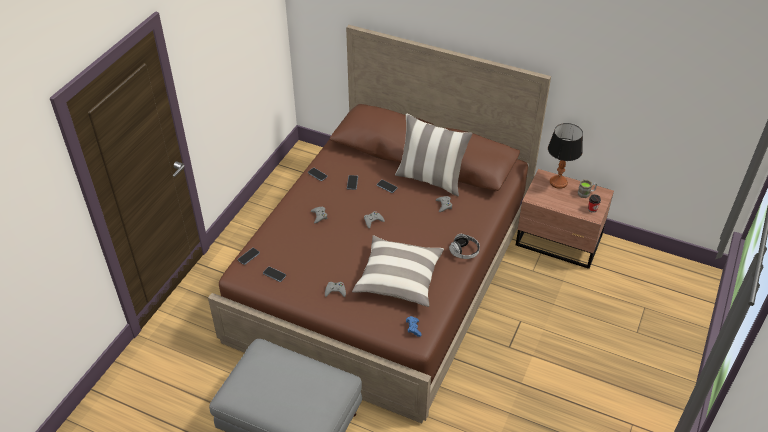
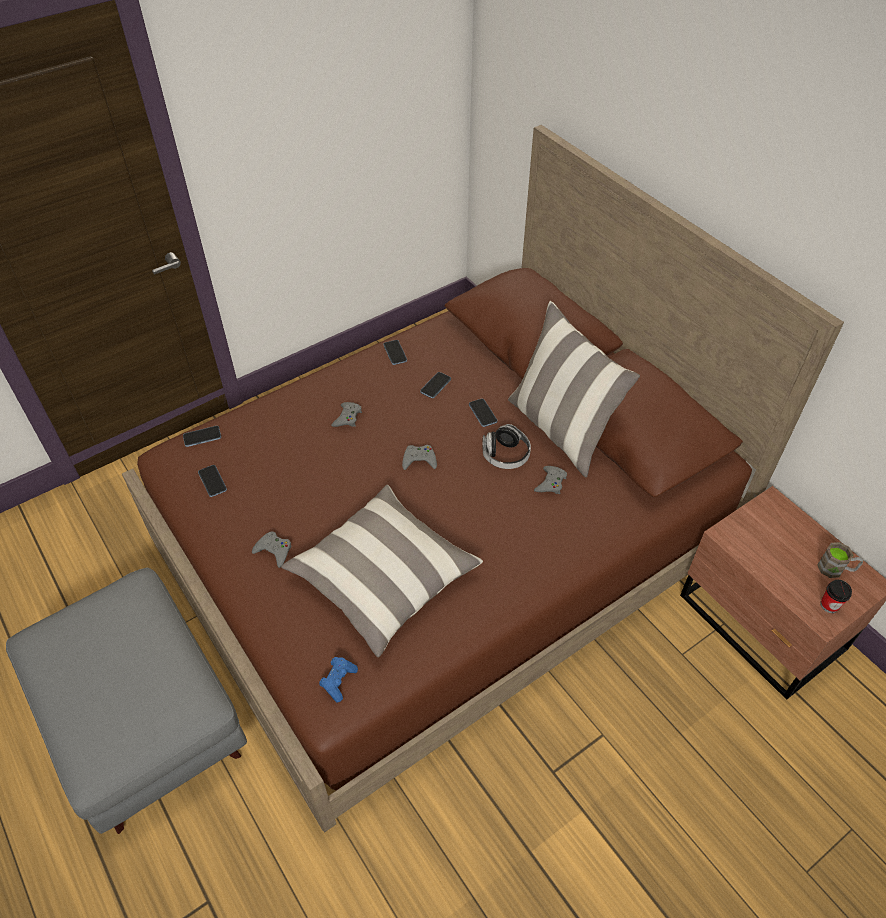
camera: 30 degrees right, 5 degrees up
(464, 252) = (525, 581): headphones -> headphones (505, 456)
(558, 182) = (793, 526): table lamp -> none

